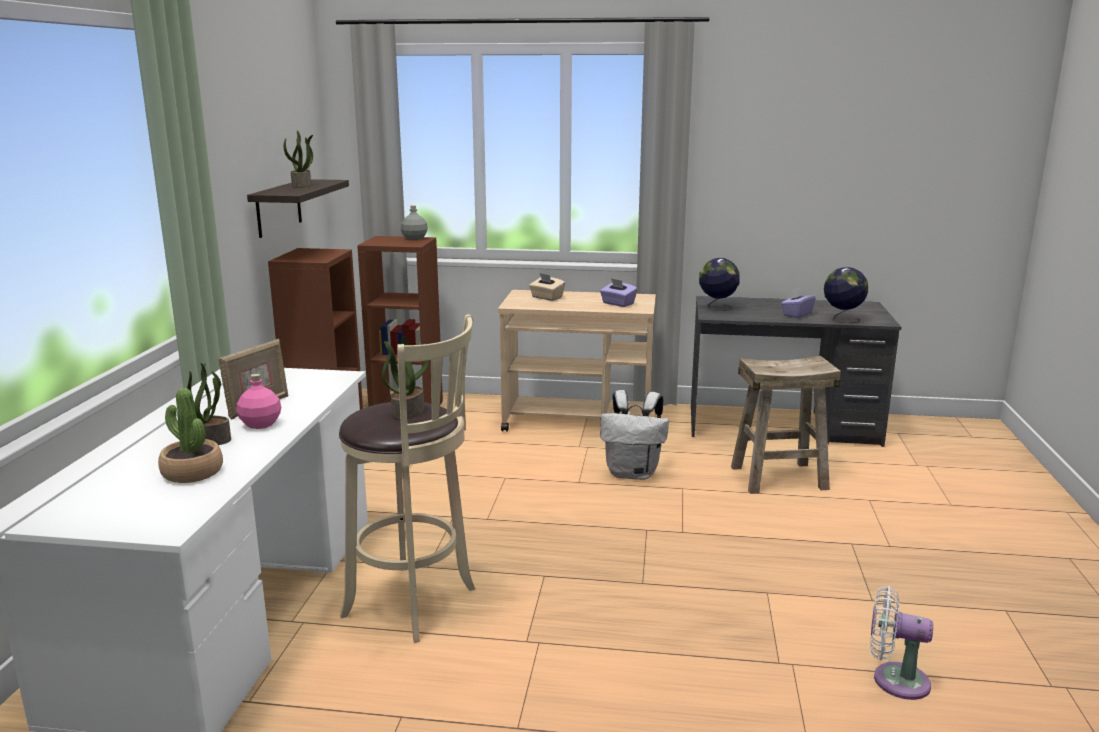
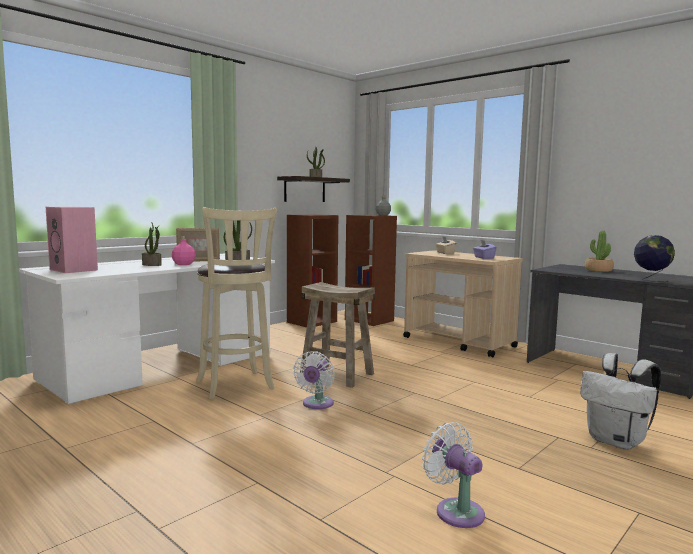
camera: 35 degrees right, 10 degrees down
(114, 500) = (75, 270): none -> pink speaker
(192, 472) = (119, 269): potted plant -> potted plant (598, 270)
(568, 594) = (316, 404): none -> white fan
(633, 473) = (453, 368): white backpack -> white backpack (617, 441)
(717, 308) = (559, 268): globe -> none
(778, 478) = (558, 393): beige stool -> beige stool (336, 375)
(796, 314) = (617, 275): purple tissue box -> none

